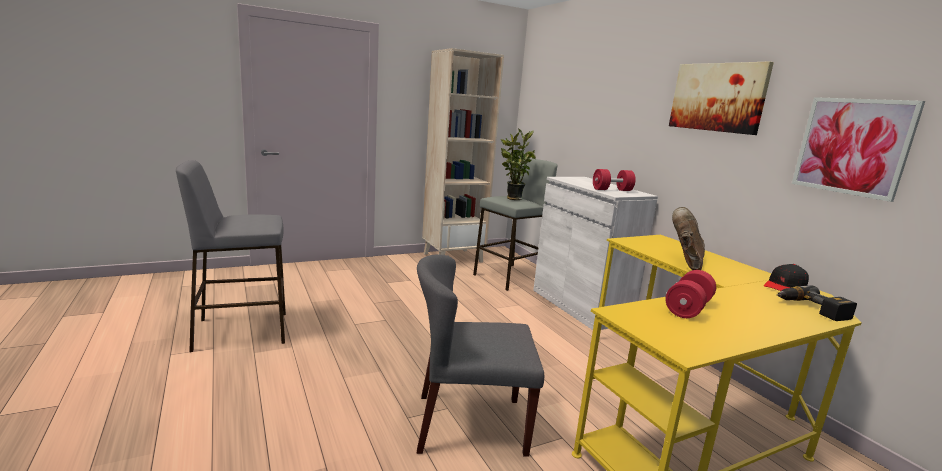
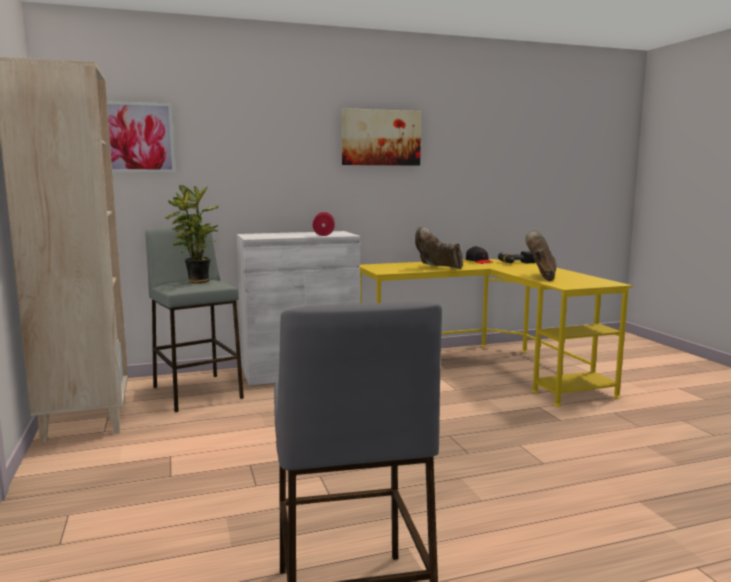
camera: 80 degrees left, 5 degrees down
(469, 424) = (539, 437): grey chair -> none
(688, 308) = (541, 277): red dumbbell -> brown boot
(852, 146) = (476, 166): picture -> picture (137, 137)

